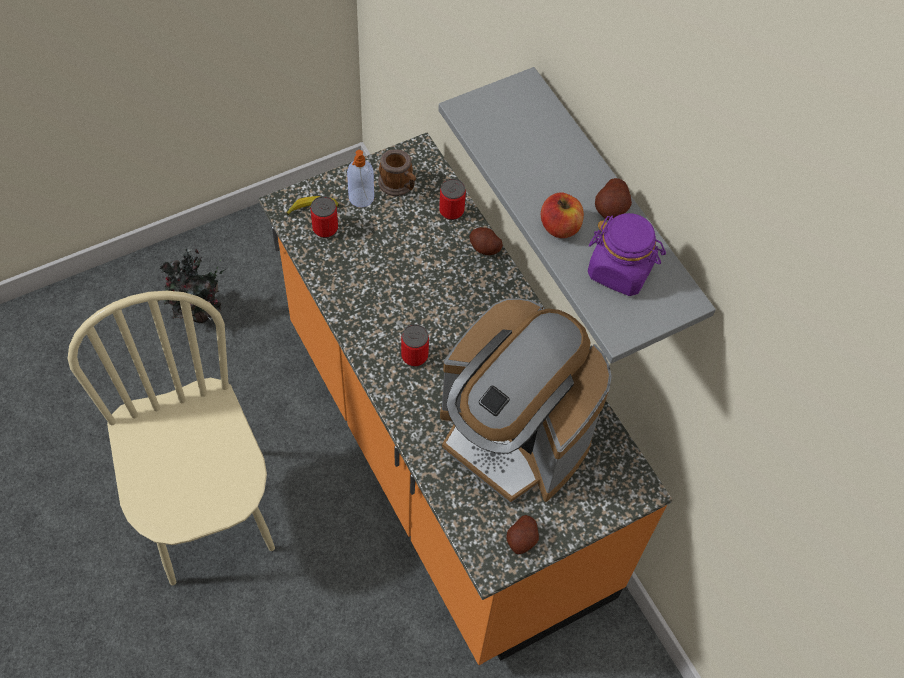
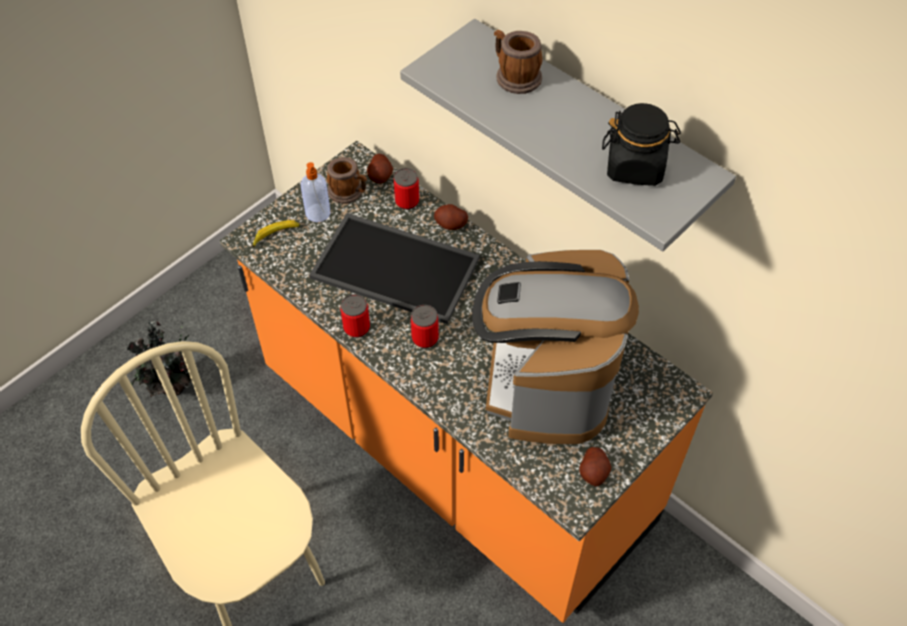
camera: 15 degrees left, 5 degrees down
(325, 228) = (294, 250): can -> can (356, 327)
(416, 275) = (397, 266): none -> tray
(513, 437) = (547, 383): coffee machine -> coffee machine turned 75 degrees clockwise
(545, 140) = (514, 76): none -> mug
(560, 227) = (562, 145): apple -> none
(611, 208) = (601, 117): potato -> potato (380, 176)
(620, 270) = (635, 167): purple jar -> black jar

